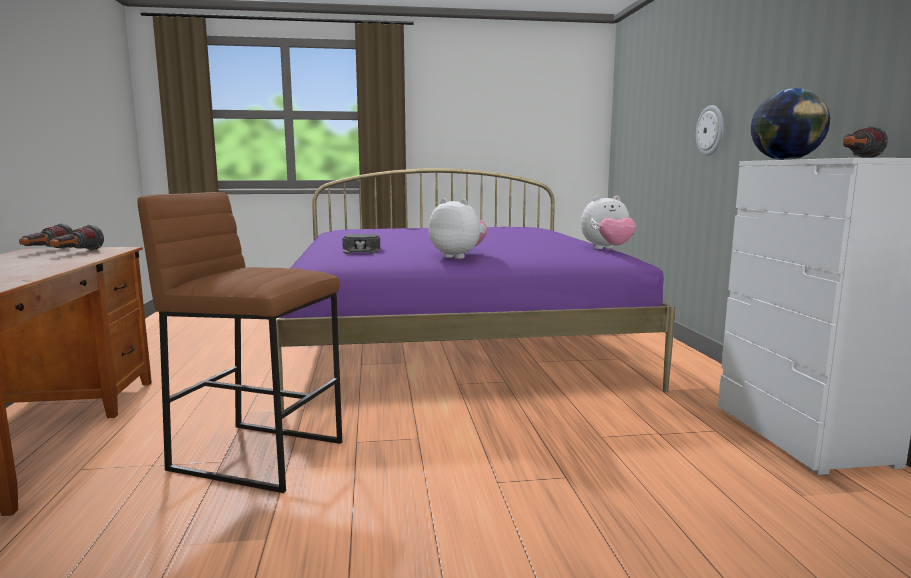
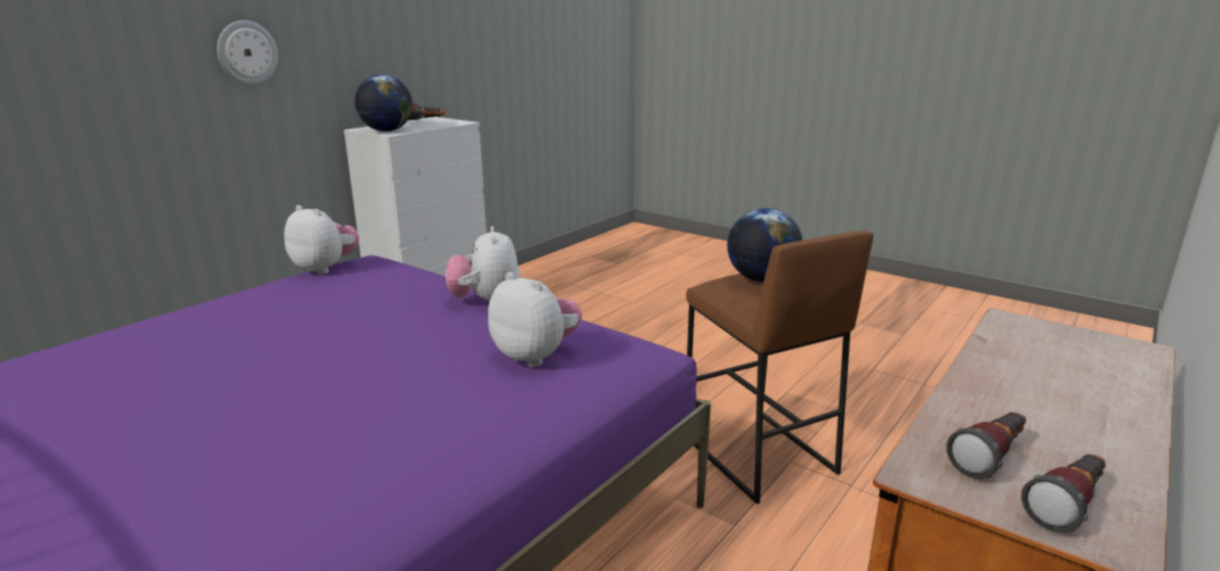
camera: 135 degrees left, 10 degrees up
(264, 270) = (761, 279): none -> globe
(361, 250) = (536, 356): black cap -> plush toy
(711, 130) = (142, 110): wall clock -> wall clock (247, 52)

